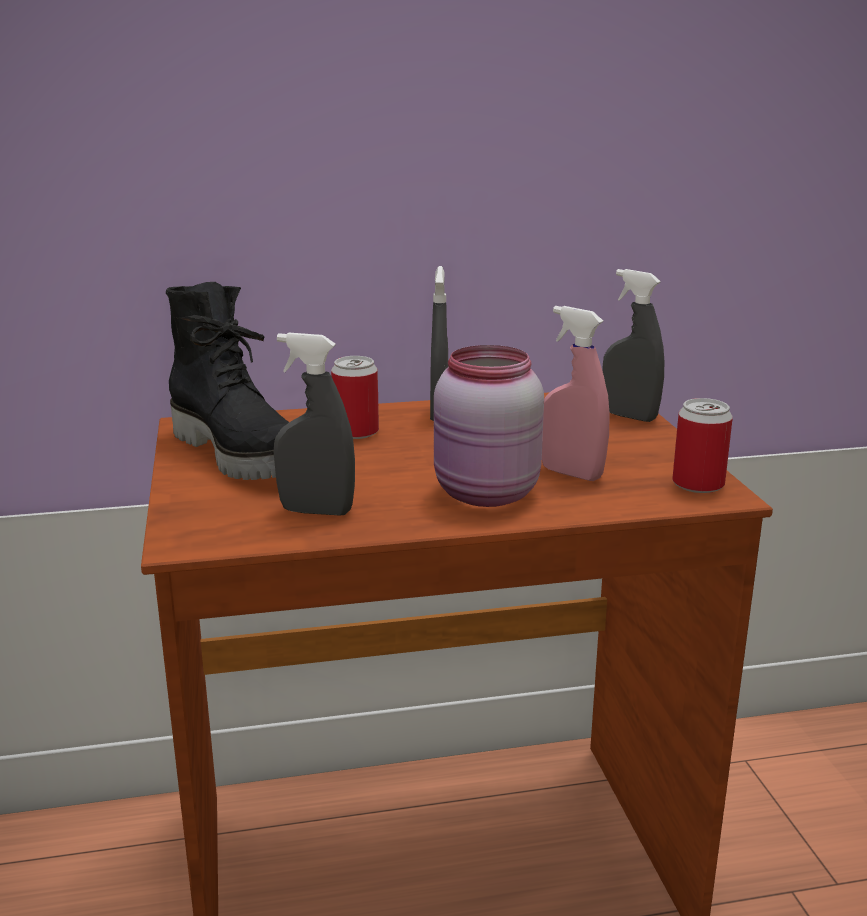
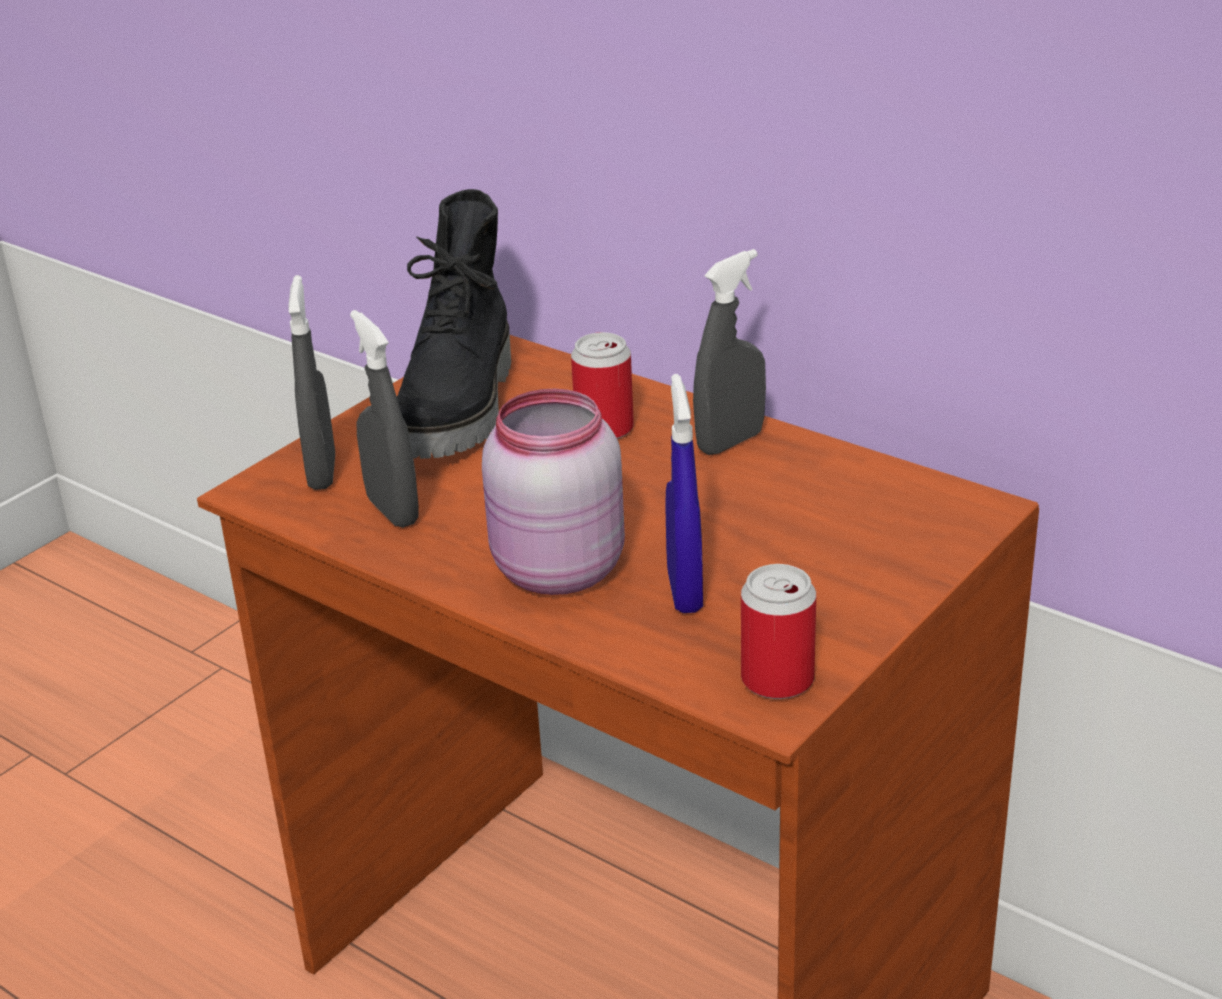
camera: 50 degrees right, 10 degrees up
(571, 473) = (684, 591): pink spray bottle -> blue spray bottle
(629, 416) = (927, 548): grey spray bottle -> grey spray bottle (322, 472)

